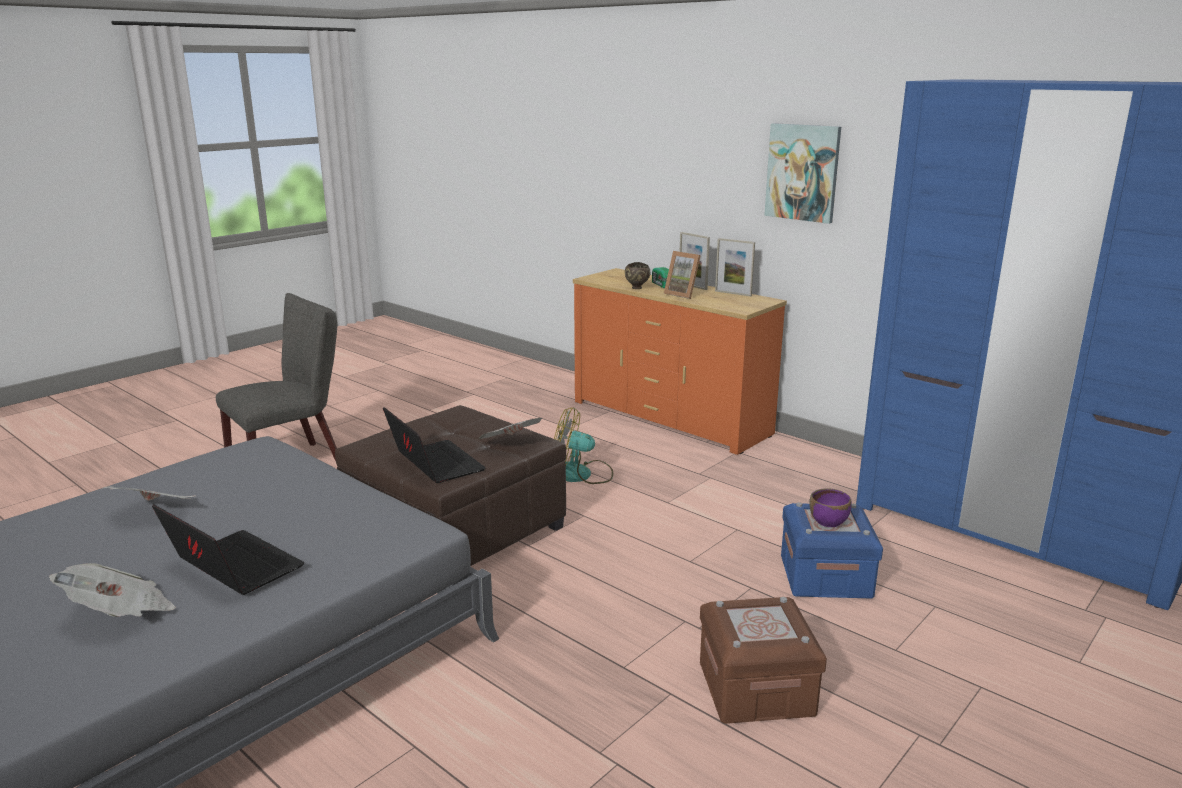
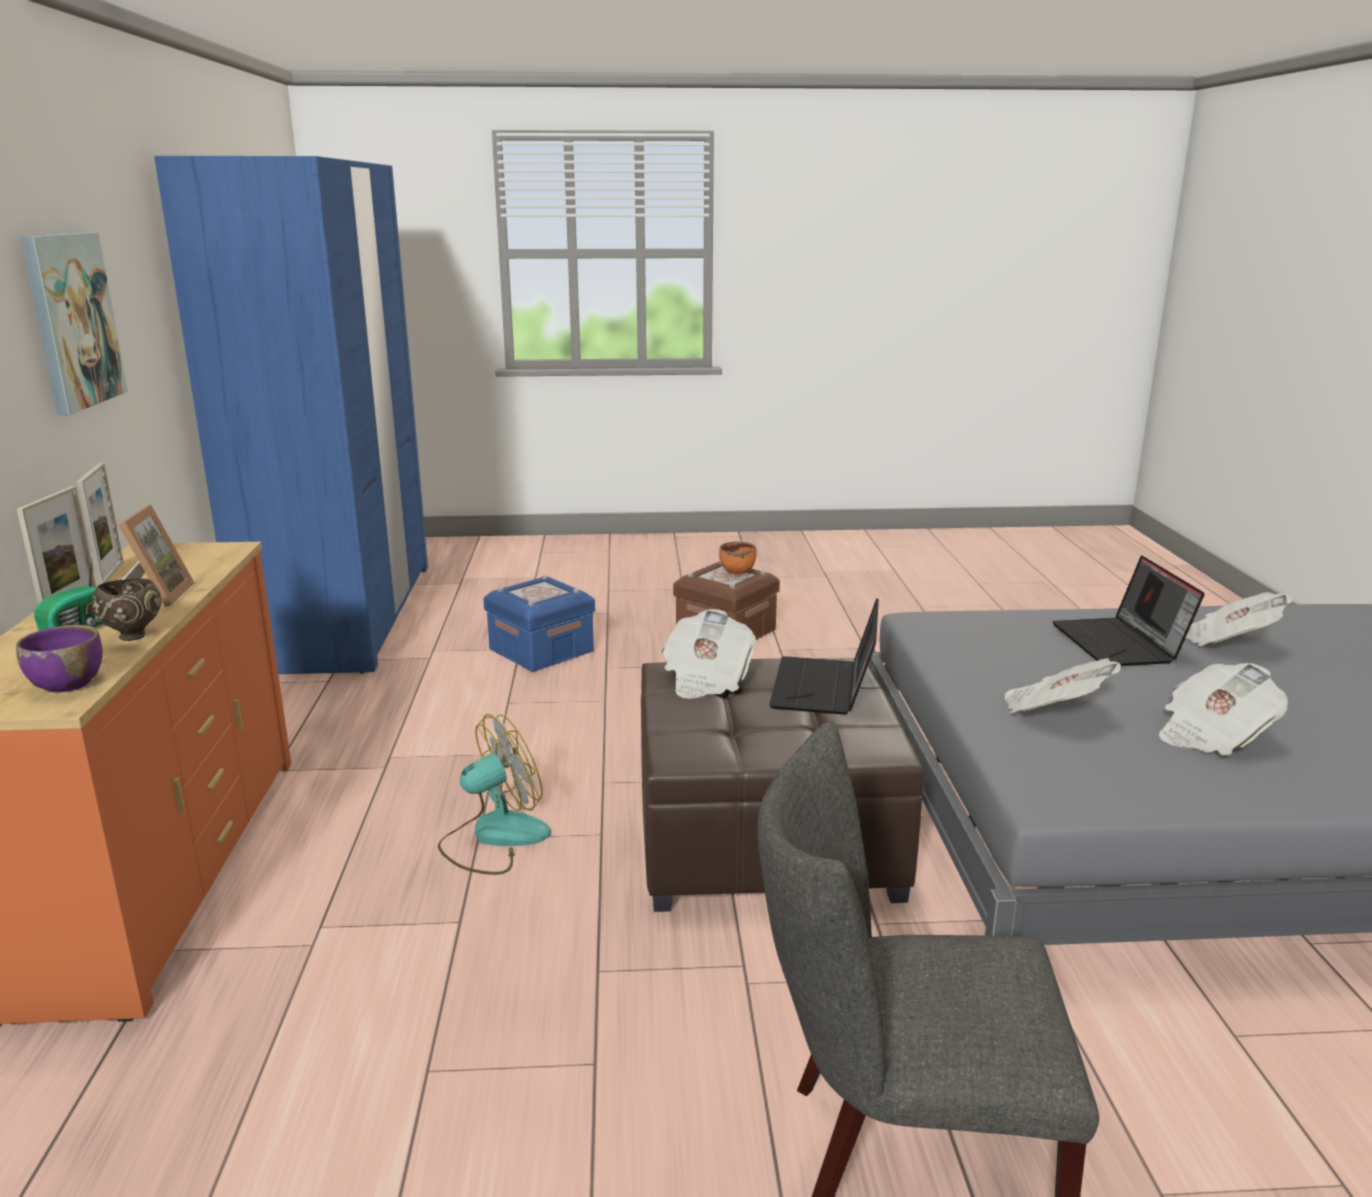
camera: 135 degrees left, 0 degrees up
(272, 490) = (1053, 711): none -> newspaper
(581, 474) = (494, 837): fan -> fan turned 90 degrees counterclockwise
(763, 633) = (737, 571): none -> orange bowl
(828, 521) = (545, 590): purple bowl -> purple bowl (67, 683)

